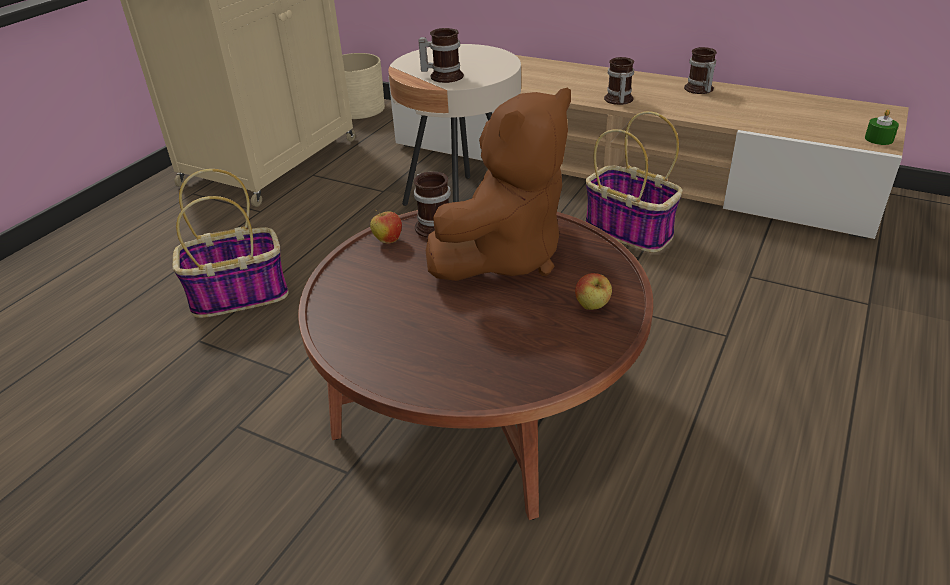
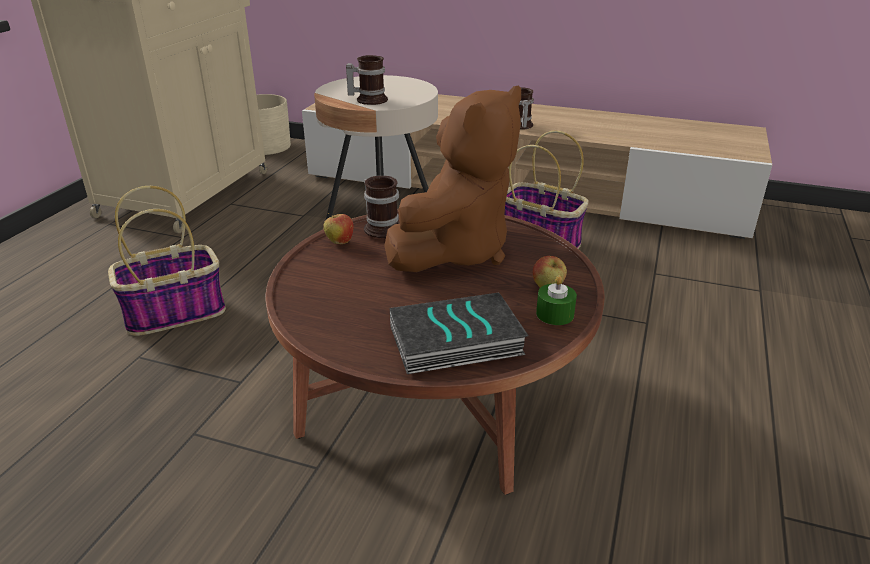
camera: 10 degrees left, 5 degrees down
(476, 366) = (454, 342): none -> book
(698, 90) = (588, 117): mug -> none
(879, 139) = (749, 151): green candle -> green candle (555, 314)

